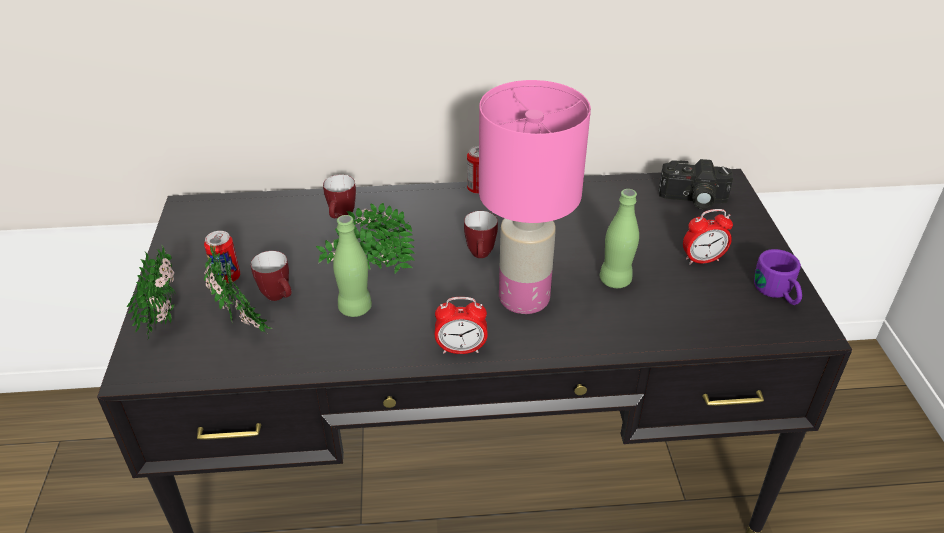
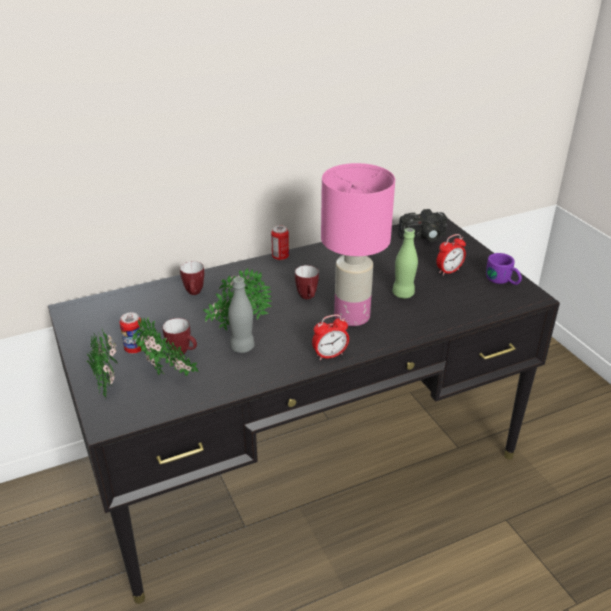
camera: 20 degrees left, 5 degrees down
(355, 308) = (242, 347): green bottle -> grey bottle

